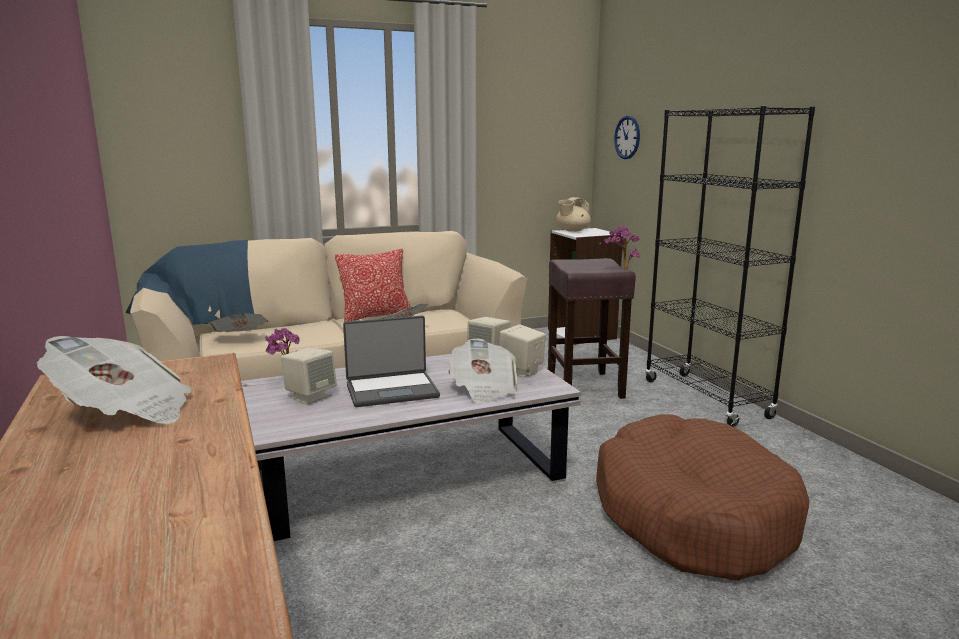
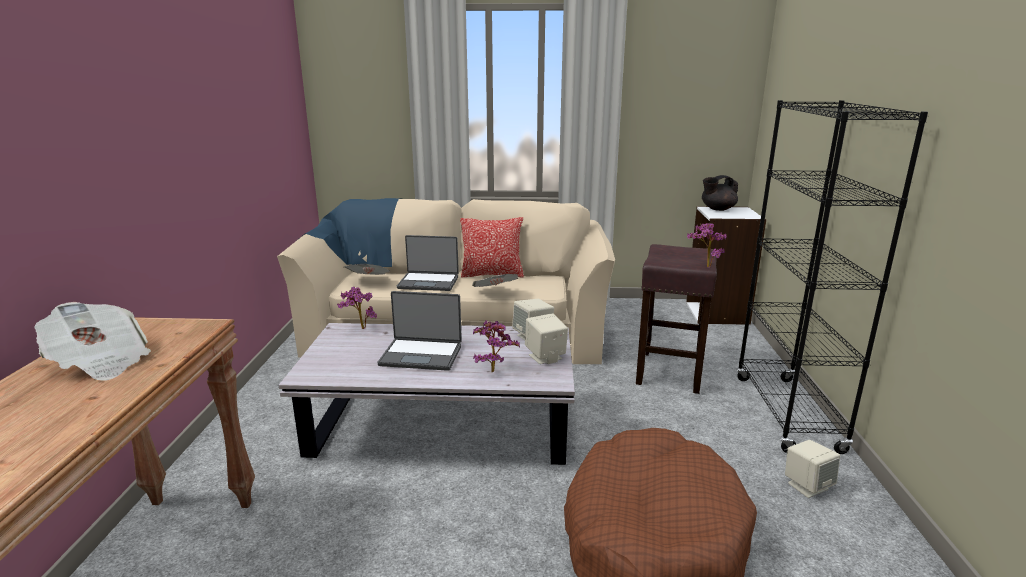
camera: 25 degrees right, 5 degrees up
(310, 396) = (359, 348): beige speaker -> beige speaker (807, 486)
(314, 330) = (429, 282): none -> laptop
(483, 389) = (492, 370): newspaper -> potted plant
(572, 230) = (717, 209): beige teapot -> black teapot
(627, 137) = (782, 117): wall clock -> none

